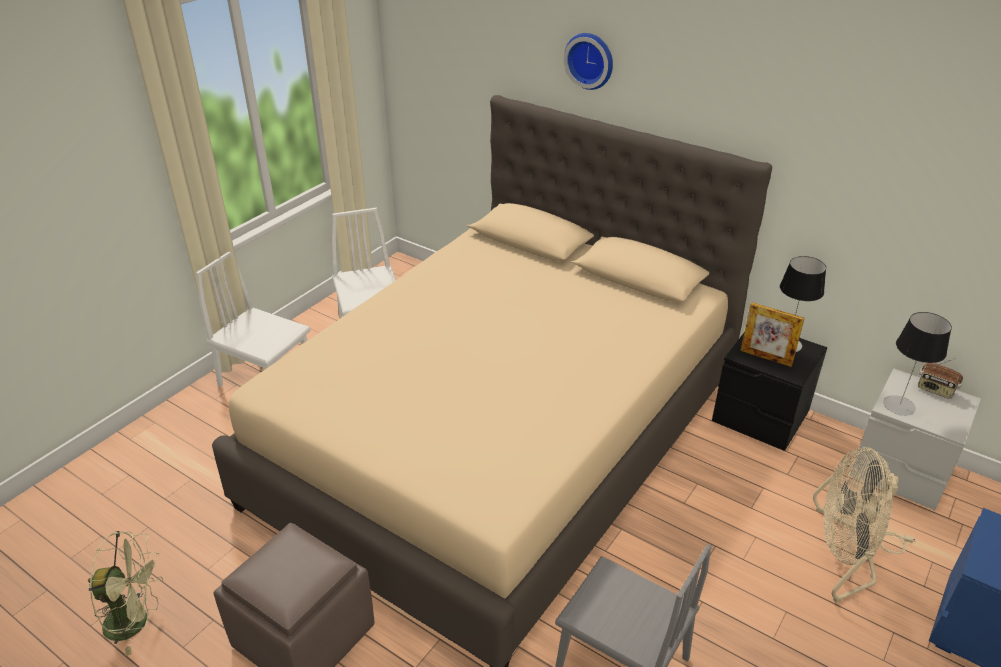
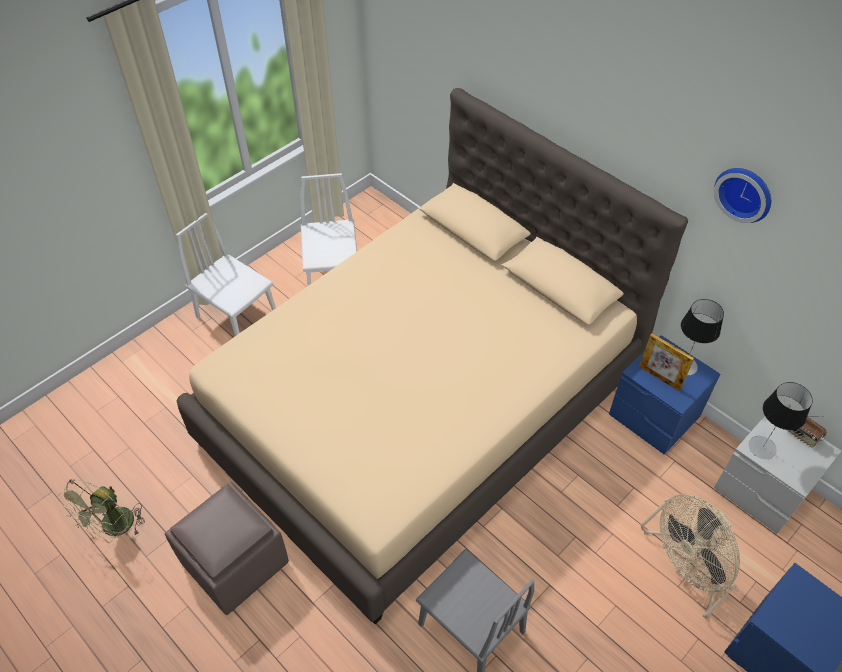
camera: 10 degrees right, 15 degrees up
(136, 621) = (114, 529): green fan -> green fan turned 105 degrees clockwise
(590, 60) = (542, 79): wall clock -> wall clock (745, 192)
(760, 417) = (654, 415): black nightstand -> blue nightstand
(850, 552) = (688, 561): beige fan -> beige fan turned 45 degrees counterclockwise

